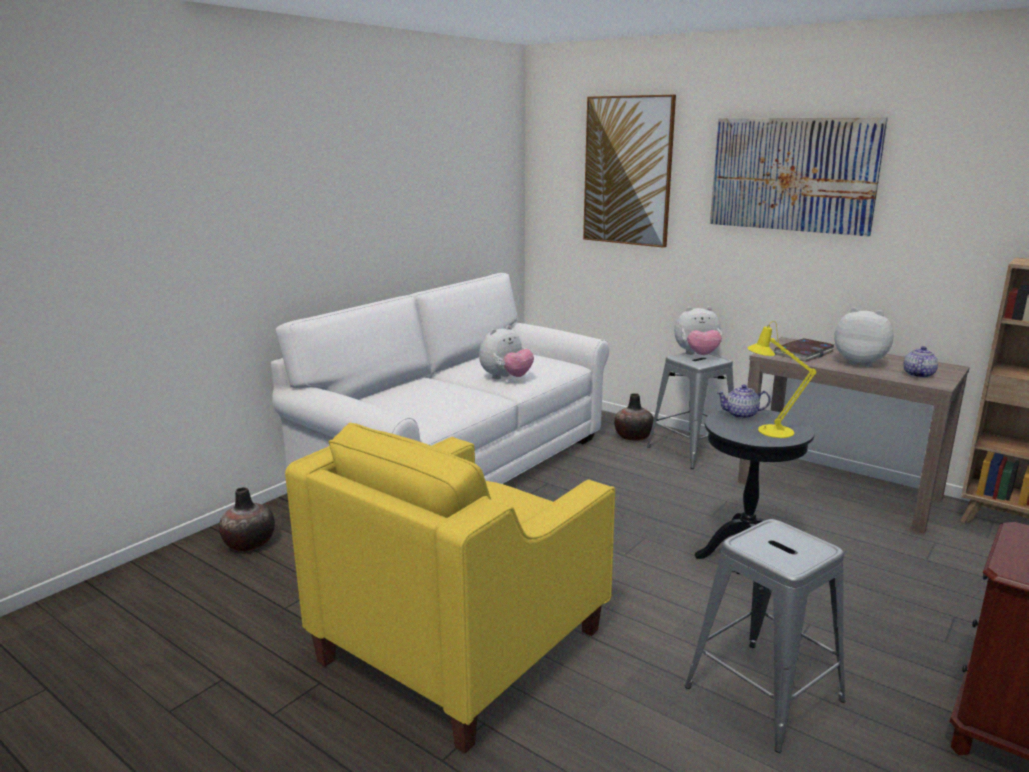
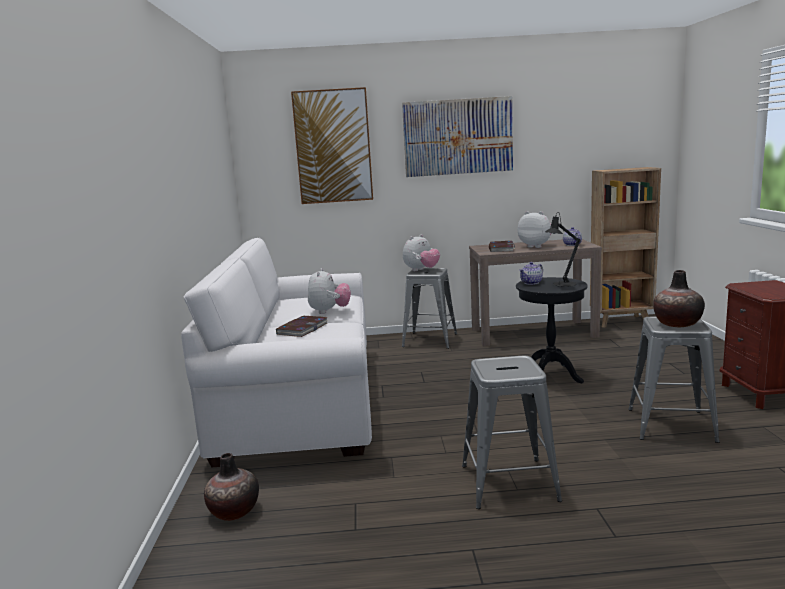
camera: 40 degrees left, 5 degrees down
(441, 390) = (302, 329): none -> book
(461, 645) = (509, 482): yellow armchair -> grey stool
(633, 437) = (383, 344): vase -> vase (677, 324)
(770, 430) = (561, 284): yellow table lamp -> black table lamp
(860, 362) = (536, 246): plush toy -> plush toy turned 45 degrees clockwise

